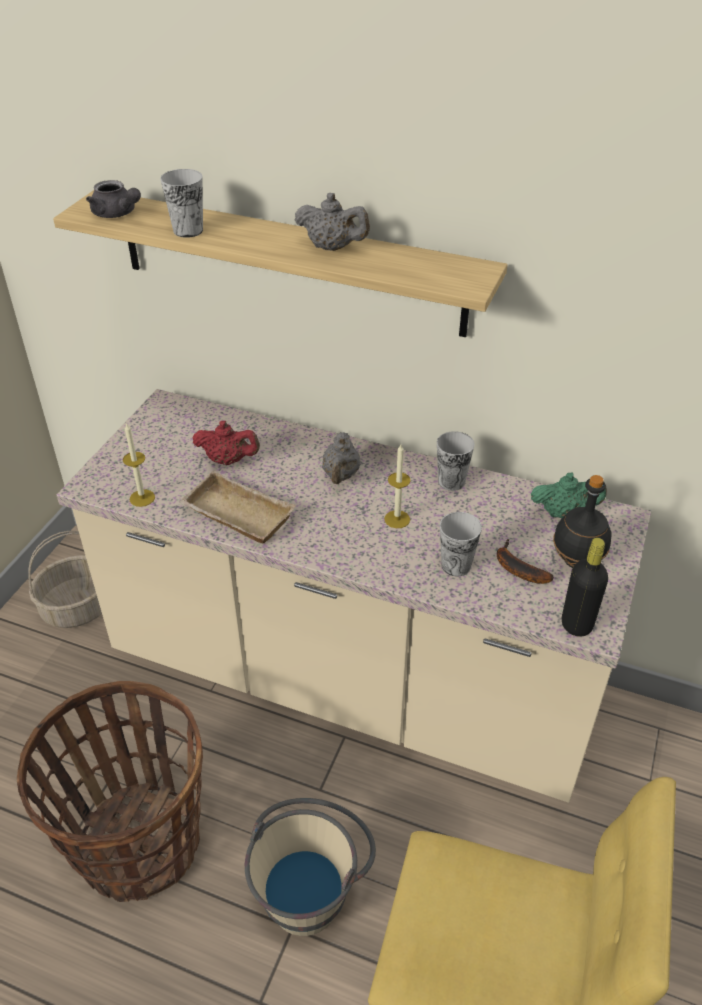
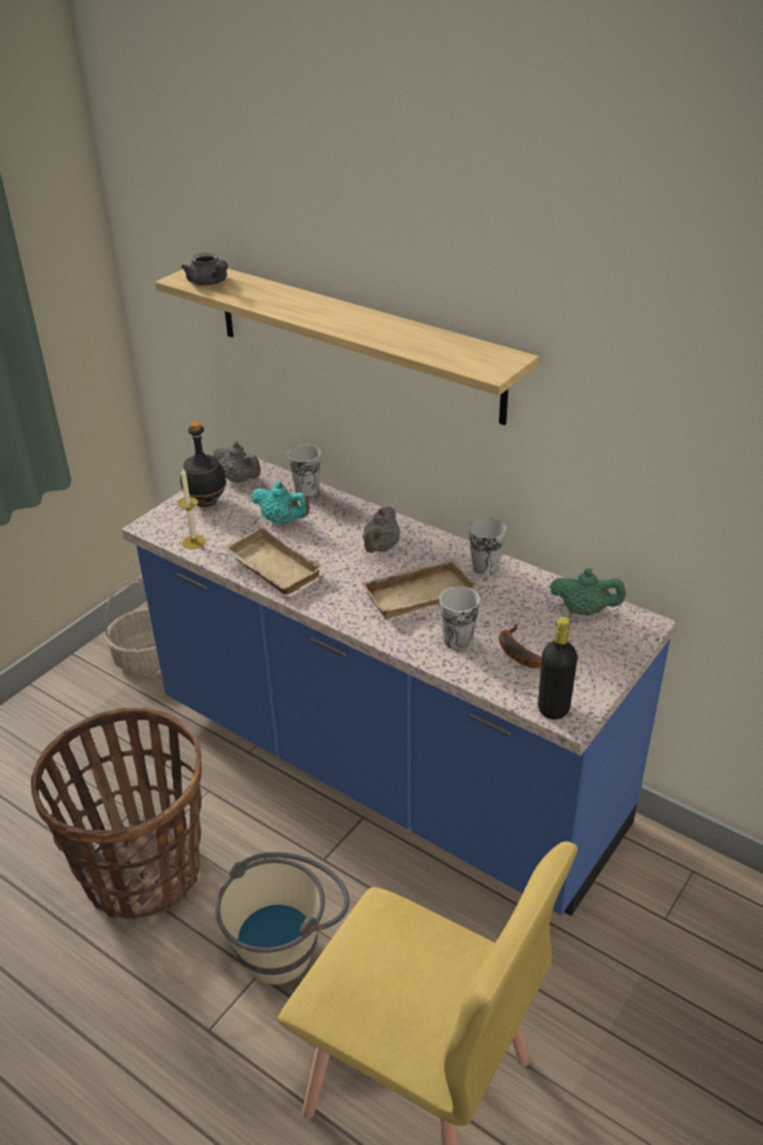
camera: 15 degrees right, 5 degrees down
(188, 230) = (264, 302): cup -> cup (306, 491)
(228, 460) = (282, 521): red teapot -> turquoise teapot
(332, 248) = (383, 327): grey teapot -> grey teapot (239, 480)
(351, 682) = (385, 768): beige counter -> blue counter
(397, 519) = (418, 592): candle -> beige tray
(576, 561) = (578, 655): black bottle -> black bottle (205, 502)

